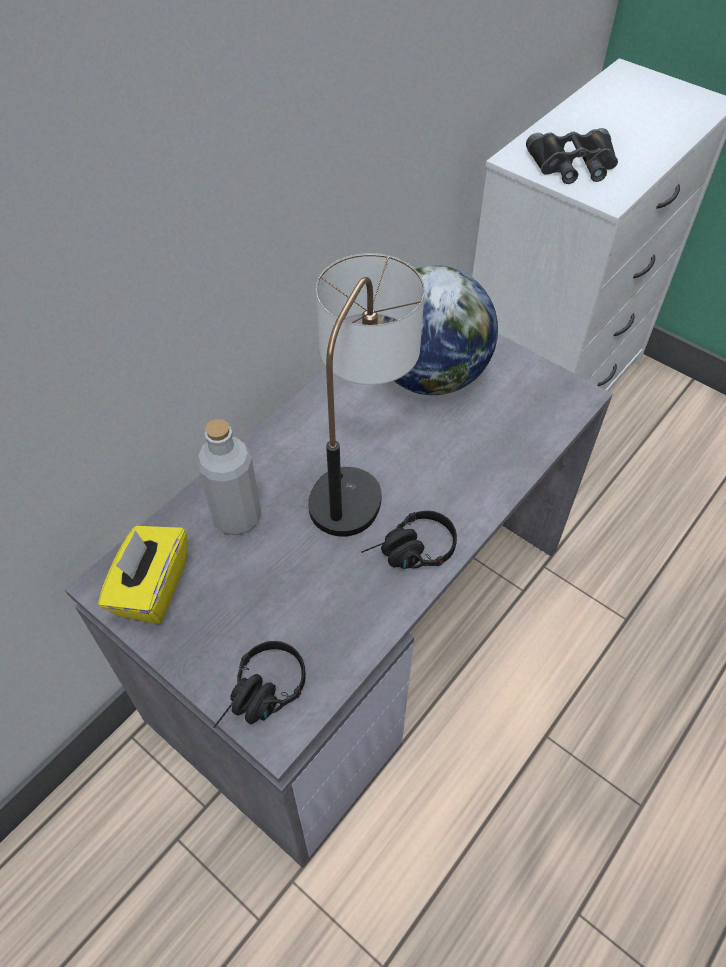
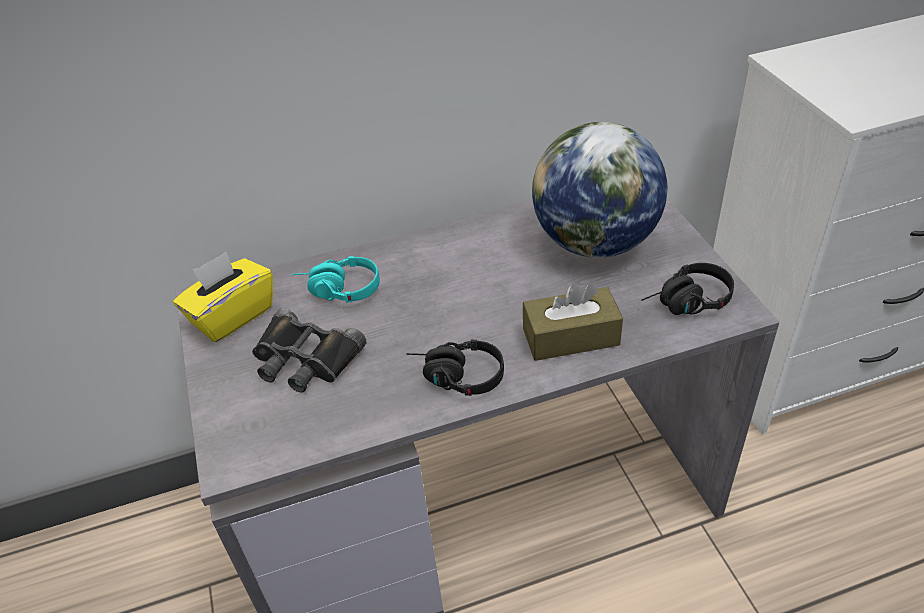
camera: 35 degrees right, 10 degrees down
(237, 517) = (337, 291): grey bottle -> turquoise headphones
(261, 697) = (241, 432): black headphones -> black headphones (686, 304)
(359, 474) = (464, 297): table lamp -> none
(474, 473) = (571, 337): none -> brown tissue box
(573, 165) = (841, 77): black binoculars -> black binoculars (305, 359)

